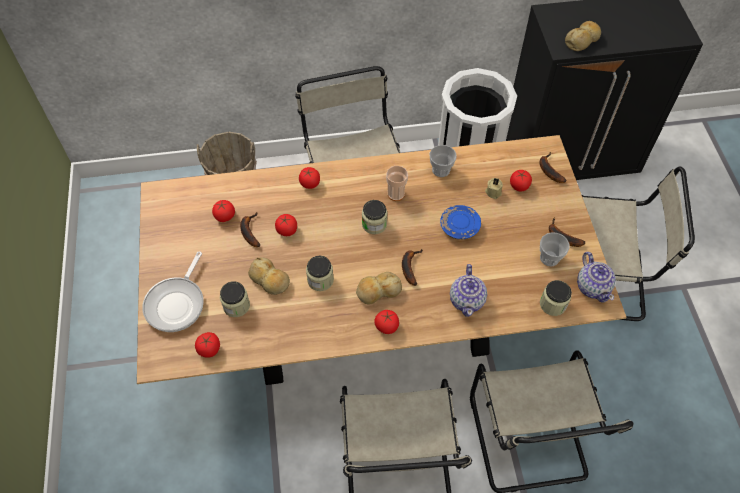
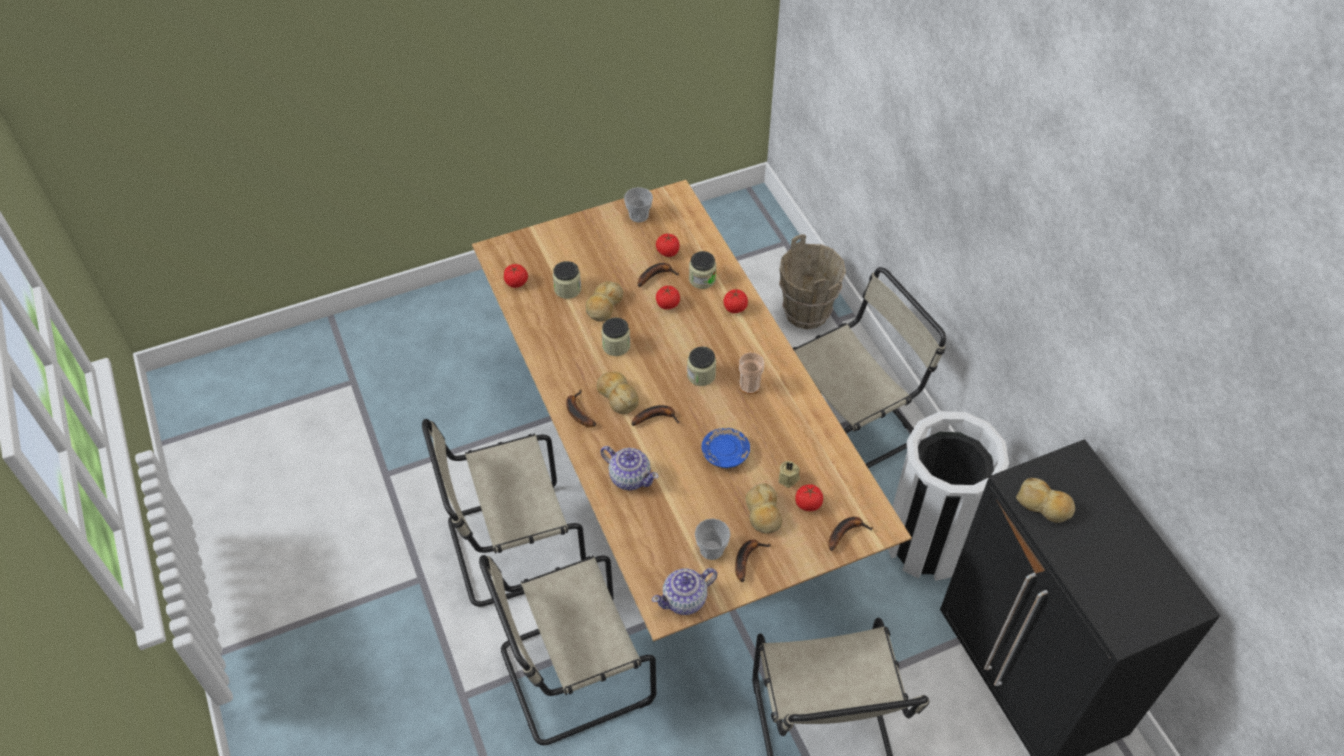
camera: 75 degrees right, 5 degrees down
(177, 303) = (558, 246): frying pan -> none
(386, 326) = (577, 412): tomato -> banana
(441, 170) = (801, 421): cup -> cup (638, 215)
(467, 300) = (629, 477): teapot -> teapot turned 135 degrees counterclockwise
(522, 216) = (763, 513): none -> bread
(553, 304) = (648, 560): jar -> jar (702, 279)

